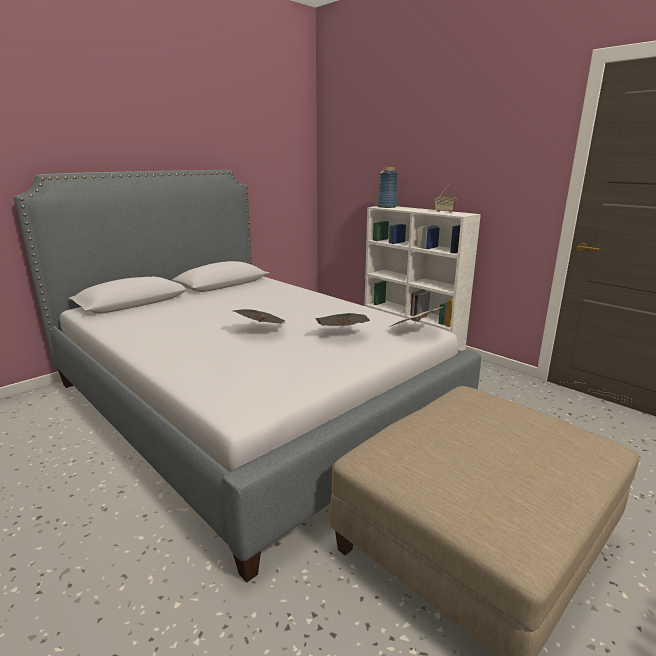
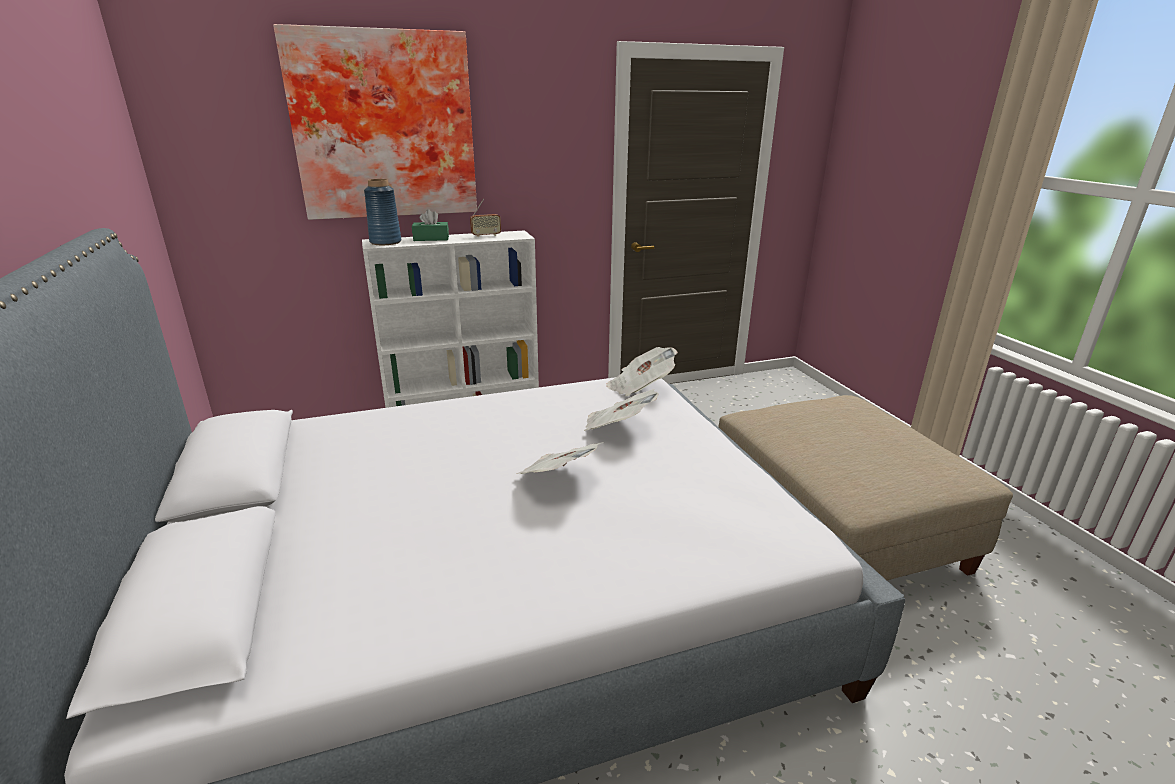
camera: 65 degrees left, 5 degrees up
(410, 134) = (384, 126): none -> picture
(412, 209) = (431, 238): none -> green tissue box

